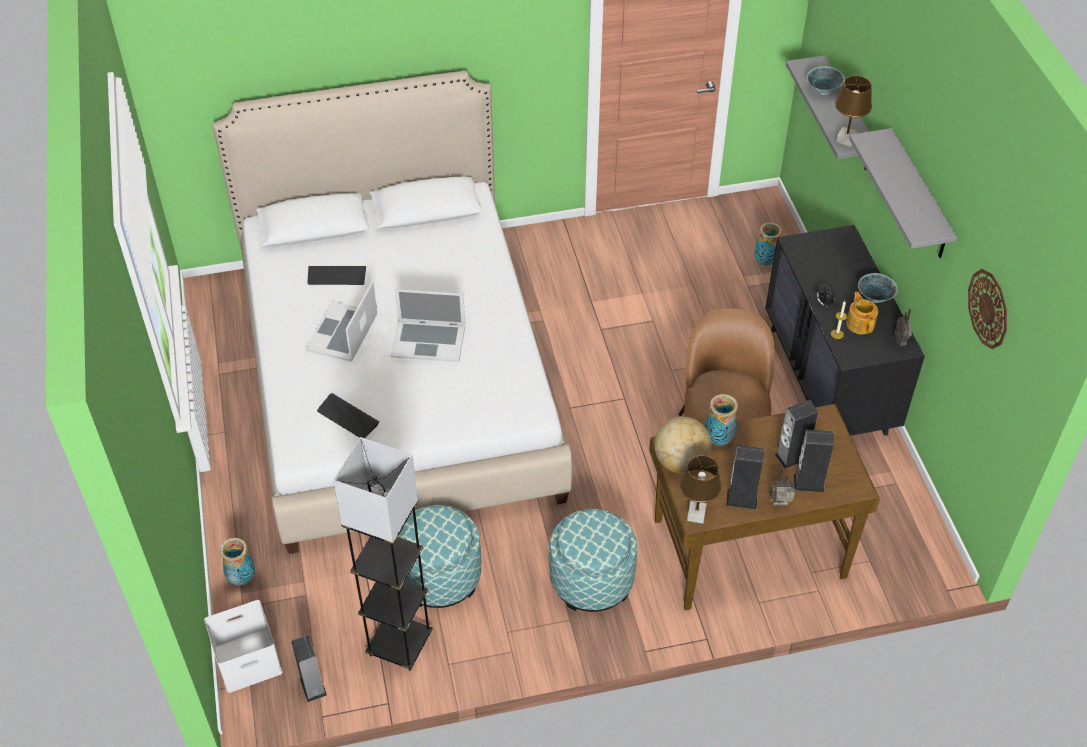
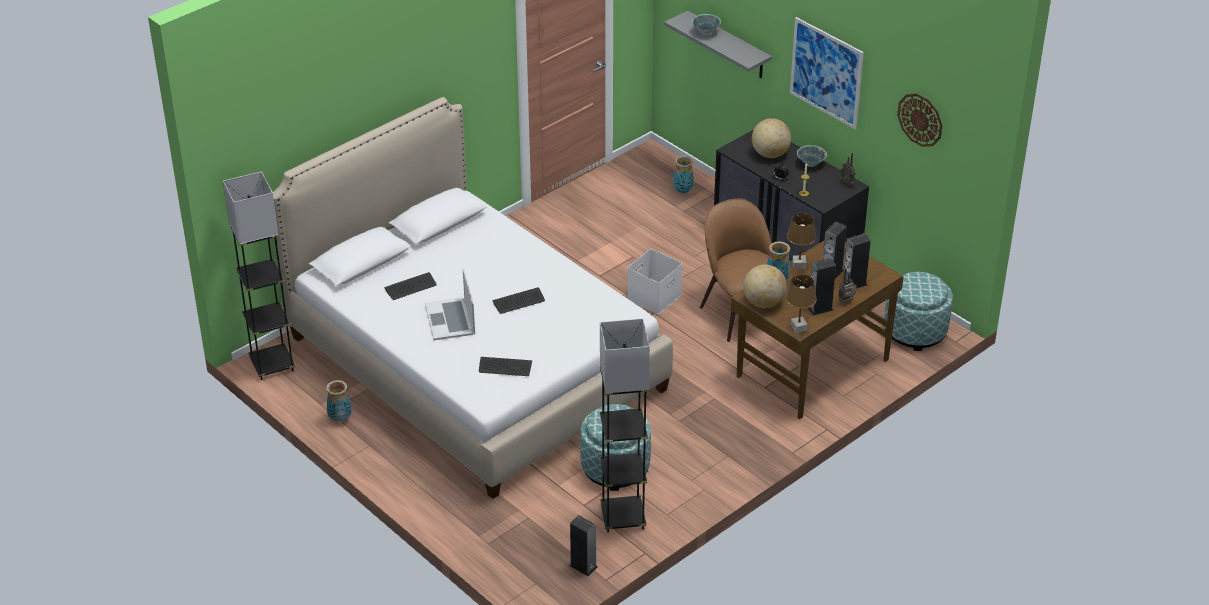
camera: 30 degrees left, 10 degrees down
(211, 298) = (272, 365): none -> grey floor lamp
(242, 578) = (471, 527): vase -> vase (340, 419)
(247, 662) = (522, 573): white storage box -> white storage box (654, 297)
(428, 340) = (519, 301): laptop -> keyboard
(591, 580) = (723, 427): ottoman -> ottoman (915, 331)
(835, 267) = (770, 154): none -> globe
(845, 140) = (746, 58): brown table lamp -> brown table lamp (799, 265)
(860, 323) = (813, 182): teapot -> none
(919, 196) = (826, 72): grey shelf -> picture

